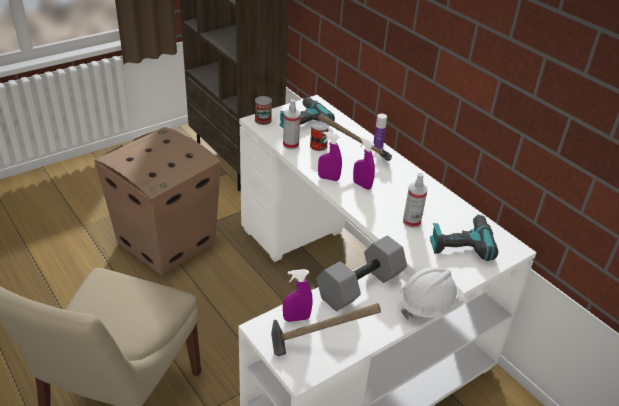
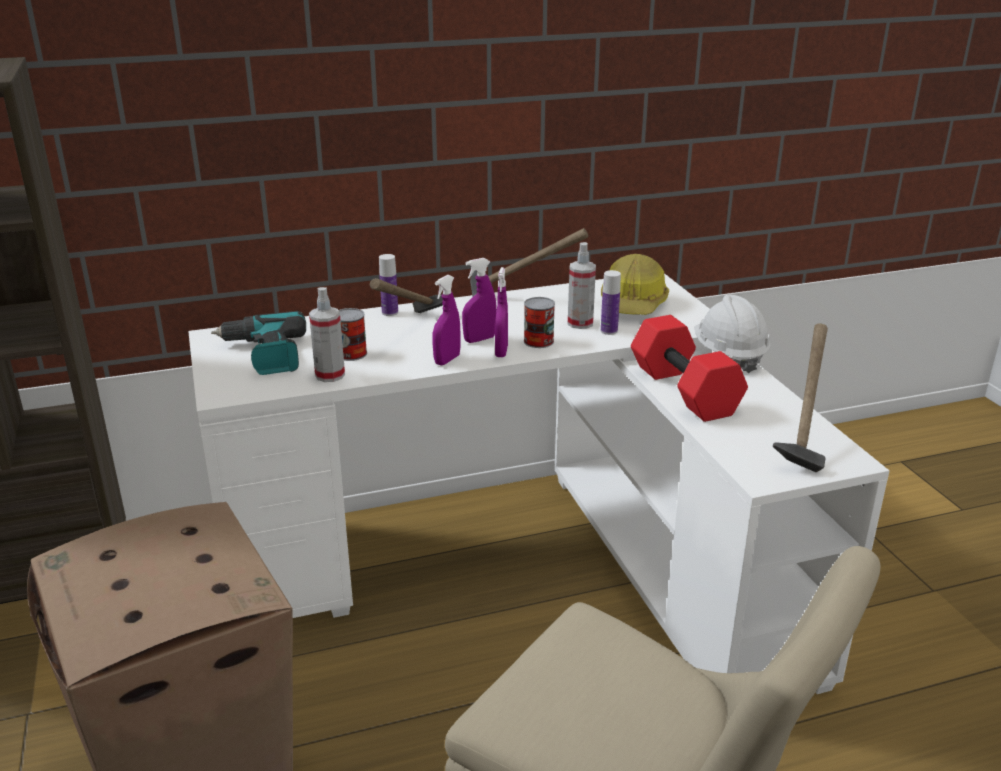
camera: 70 degrees left, 10 degrees down
(263, 120) = (228, 388): can -> can (538, 341)
(296, 318) = (743, 447): purple spray bottle -> purple spray bottle (501, 351)
(360, 287) = (686, 391): grey dumbbell -> red dumbbell
(407, 236) = (609, 331): none -> bottle
(433, 192) = (521, 298): none -> hammer
(460, 243) = (633, 304): power drill -> hard hat

